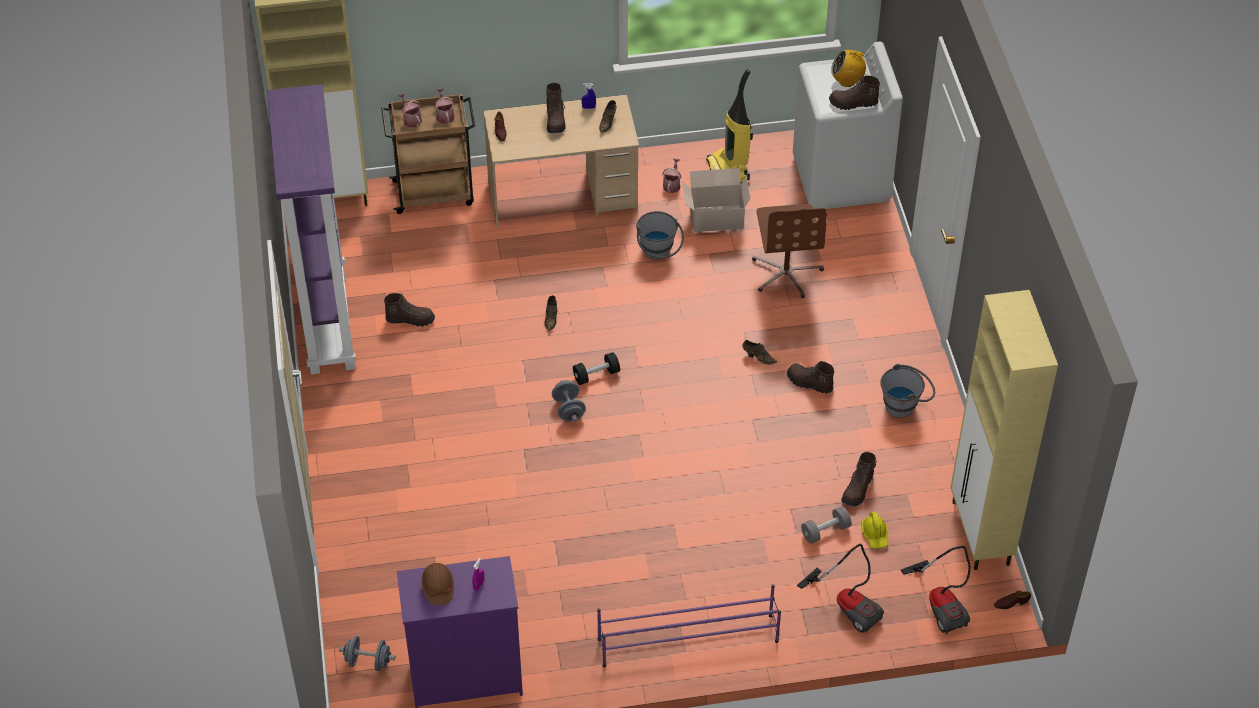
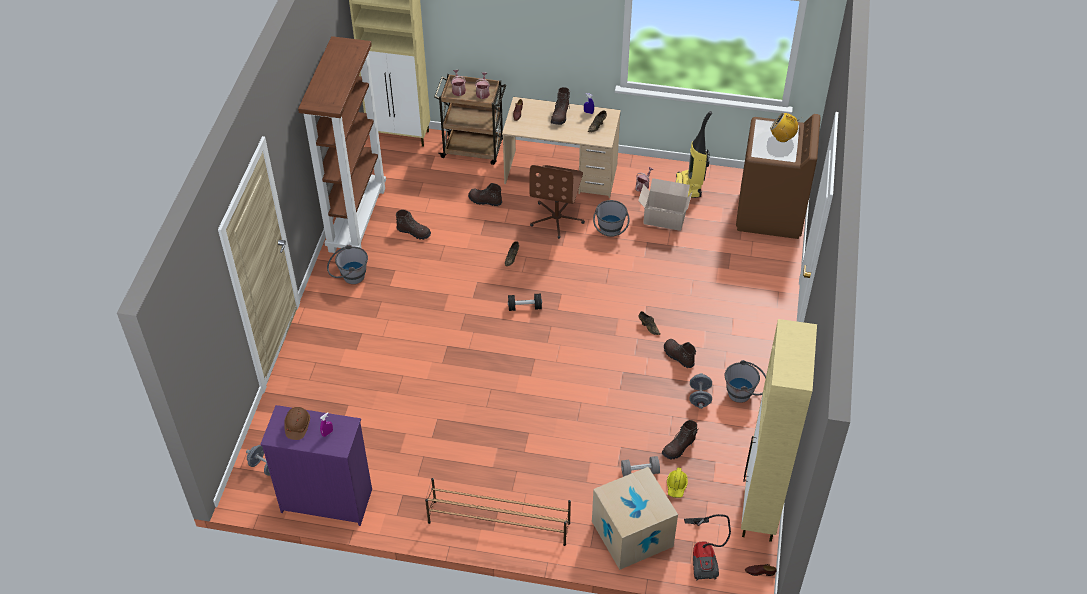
camera: 20 degrees right, 0 degrees up
(326, 322) = (356, 219): purple bookcase -> brown bookcase
(355, 399) = (349, 277): none -> grey bucket
(568, 409) = (493, 326): grey dumbbell -> grey dumbbell (699, 397)
(687, 640) = (498, 522): purple shoe rack -> brown shoe rack
(786, 273) = (698, 271): brown office chair -> brown office chair (557, 218)
(841, 179) = (770, 213): white washing machine -> brown washing machine
(849, 605) = (632, 534): vacuum cleaner -> cardboard box
(853, 103) = (779, 155): brown boot -> brown boot (485, 201)

